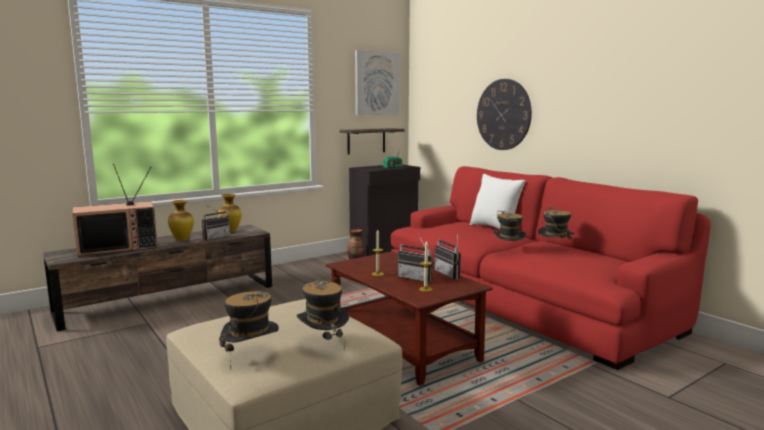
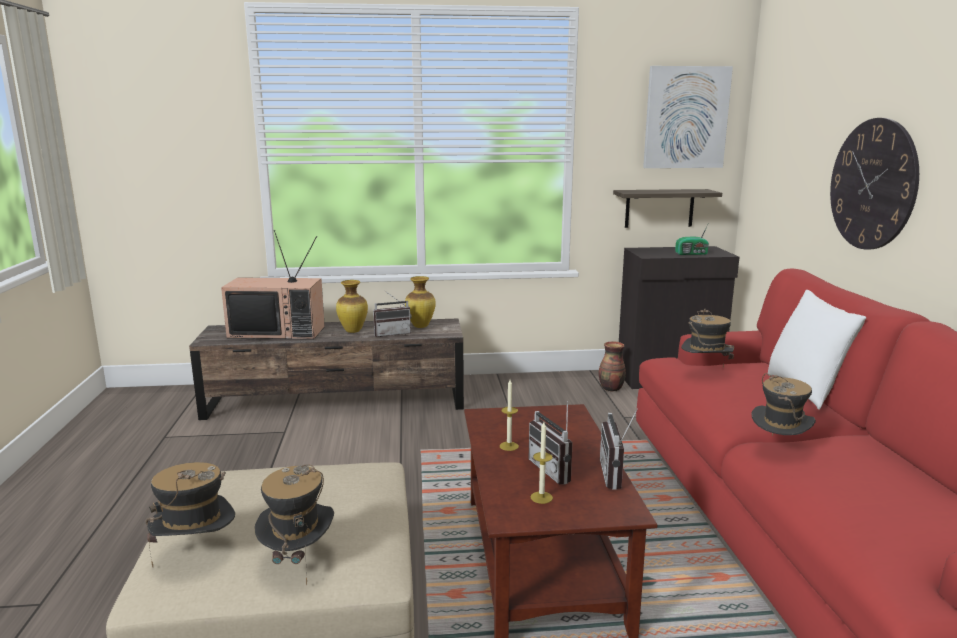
camera: 30 degrees right, 5 degrees up
(554, 251) = (866, 469): hat -> hat (705, 371)

